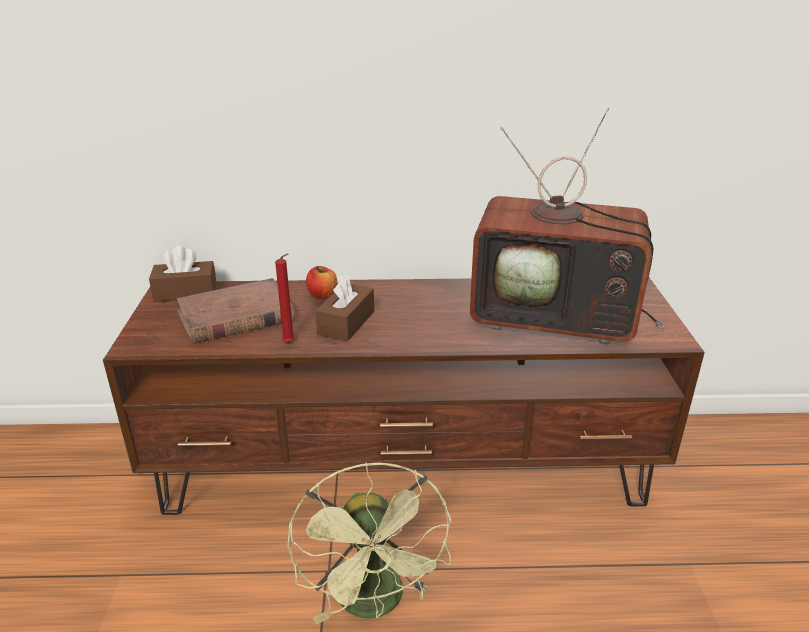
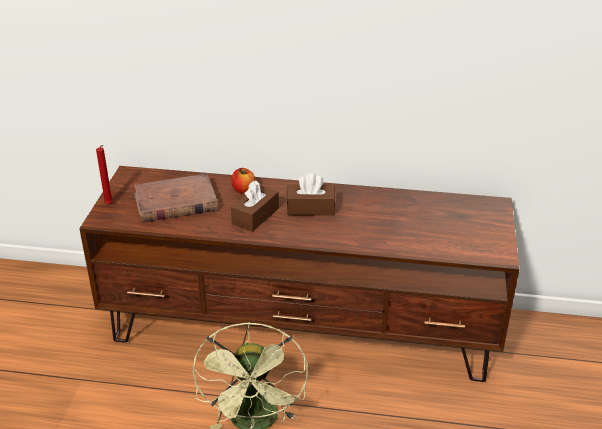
camera: 10 degrees right, 5 degrees up
(185, 292) = (142, 177): brown tissue box -> brown tissue box (310, 208)
(290, 343) = (210, 229): red candle -> red candle (109, 205)
(558, 317) = (418, 228): television -> none

